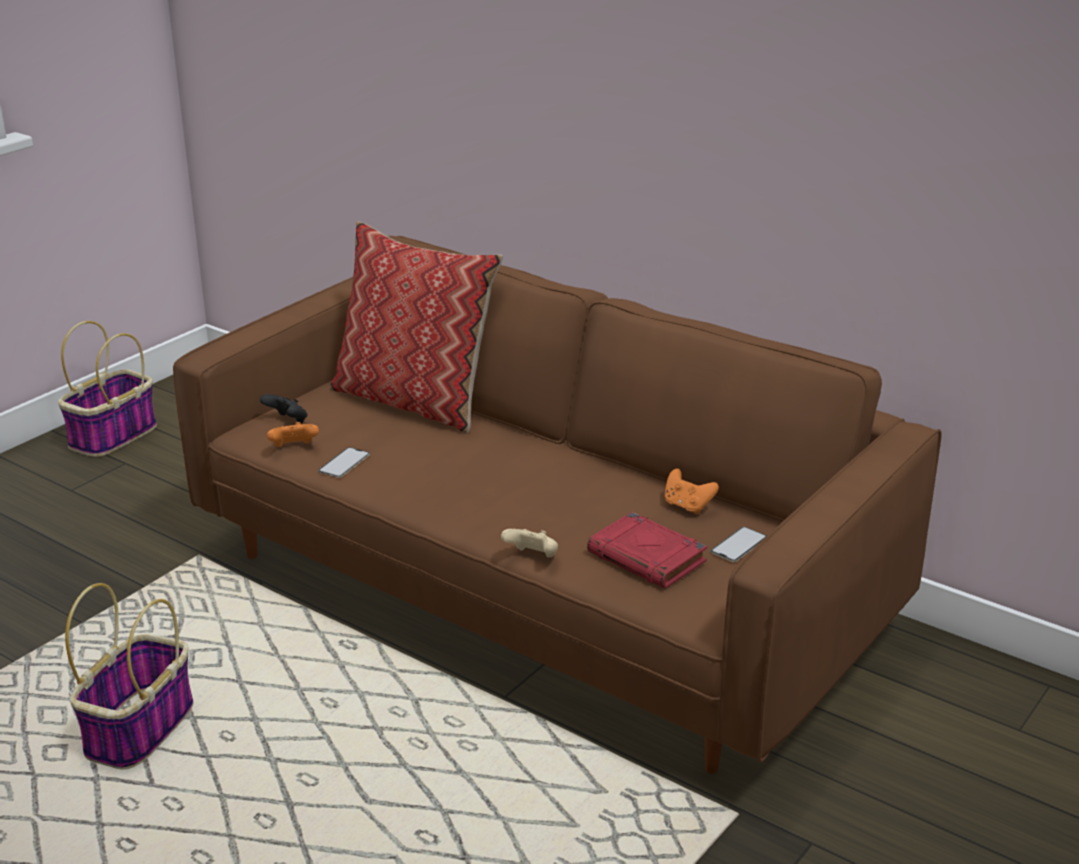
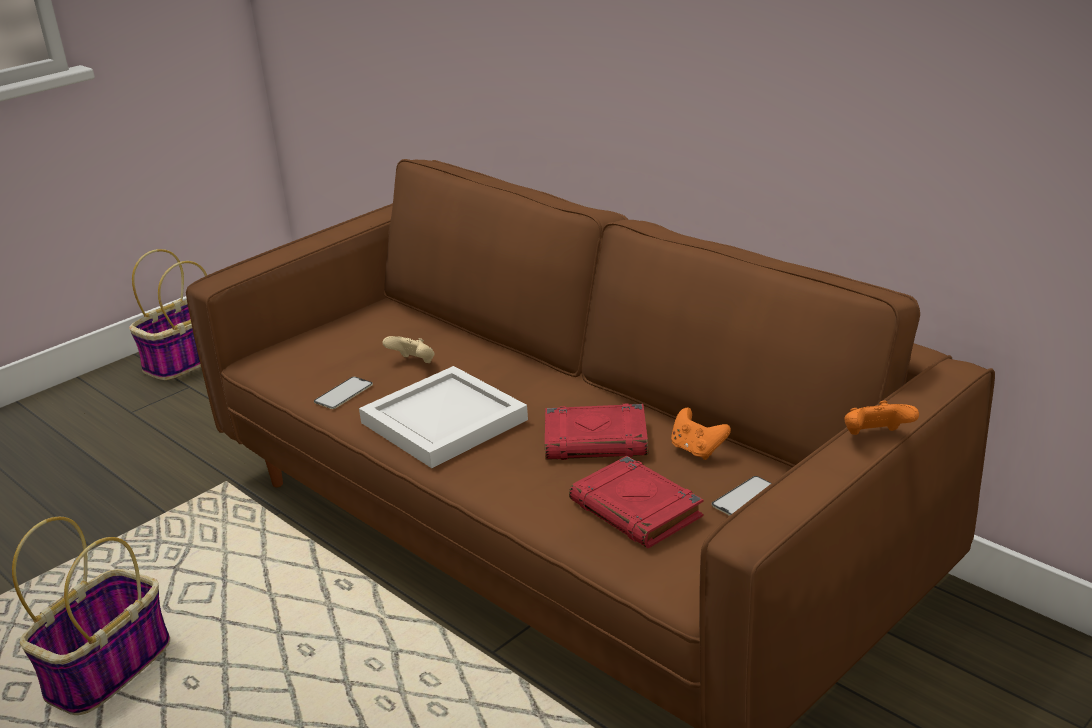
camera: 10 degrees right, 0 degrees up
(287, 421) = (303, 349): black game controller -> none
(294, 448) = (299, 377): orange game controller -> orange game controller (875, 437)
(415, 401) = (438, 329): pillow -> none
(447, 486) = (441, 421): none -> white tray
(532, 557) = (508, 505): beige game controller -> beige game controller (413, 363)
(596, 499) = (597, 440): none -> red book

